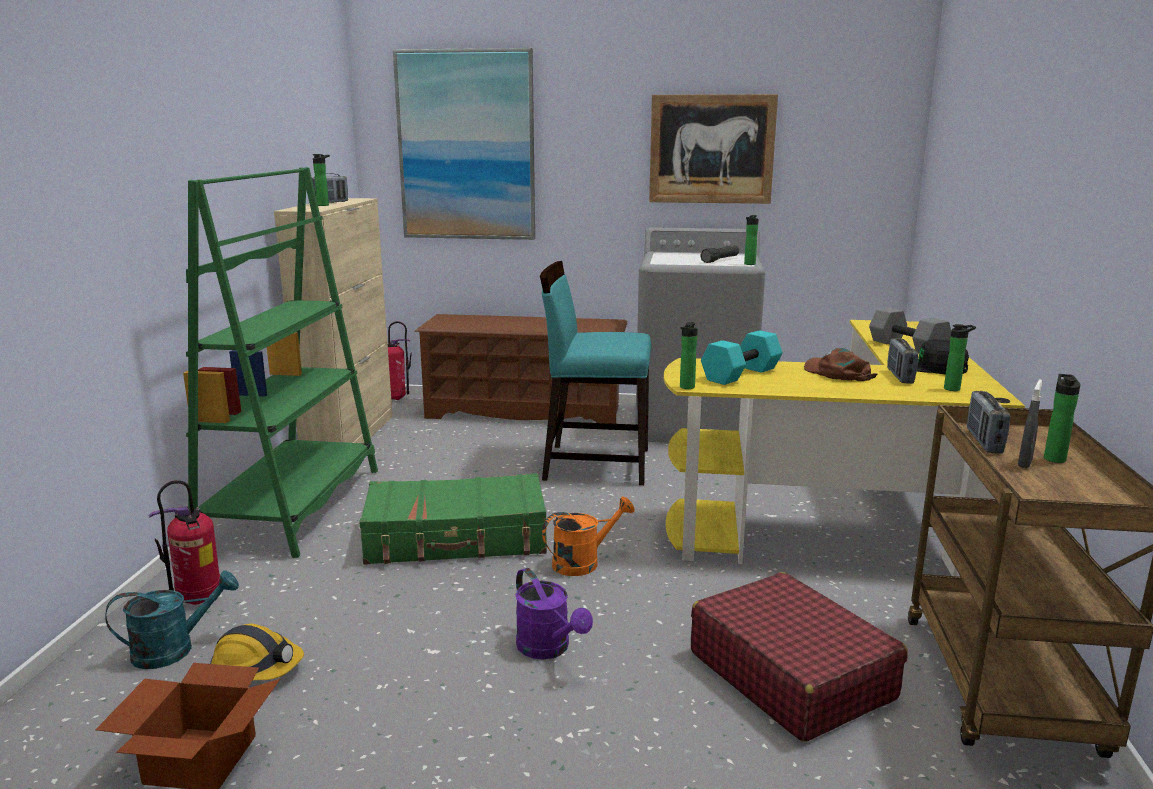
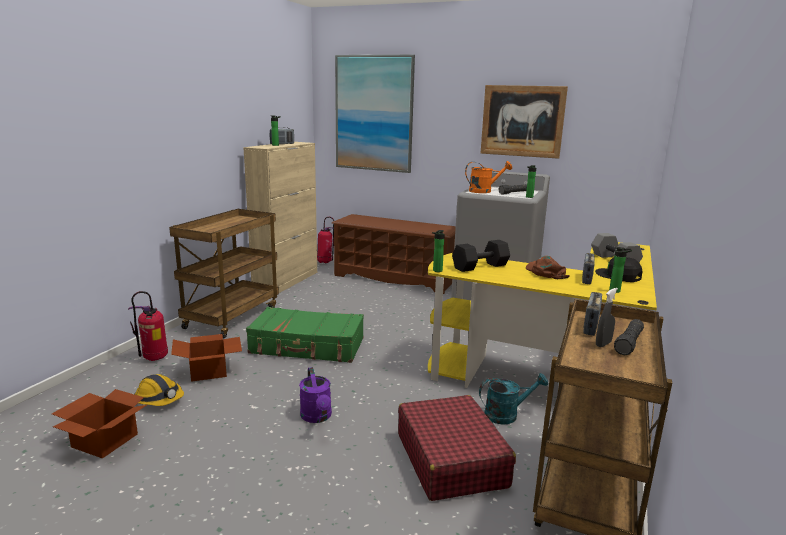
camera: 15 degrees right, 0 degrees up
(174, 649) = (127, 382): turquoise watering can -> turquoise watering can (506, 414)
(293, 508) = (232, 317): green bookcase -> brown cart
(316, 605) = (210, 371): none -> cardboard box
(583, 562) = (370, 371): orange watering can -> orange watering can (484, 191)
(595, 464) = (416, 314): turquoise chair -> none
(740, 374) = (480, 266): turquoise dumbbell -> black dumbbell
(1054, 458) = (629, 343): bottle -> black flashlight

